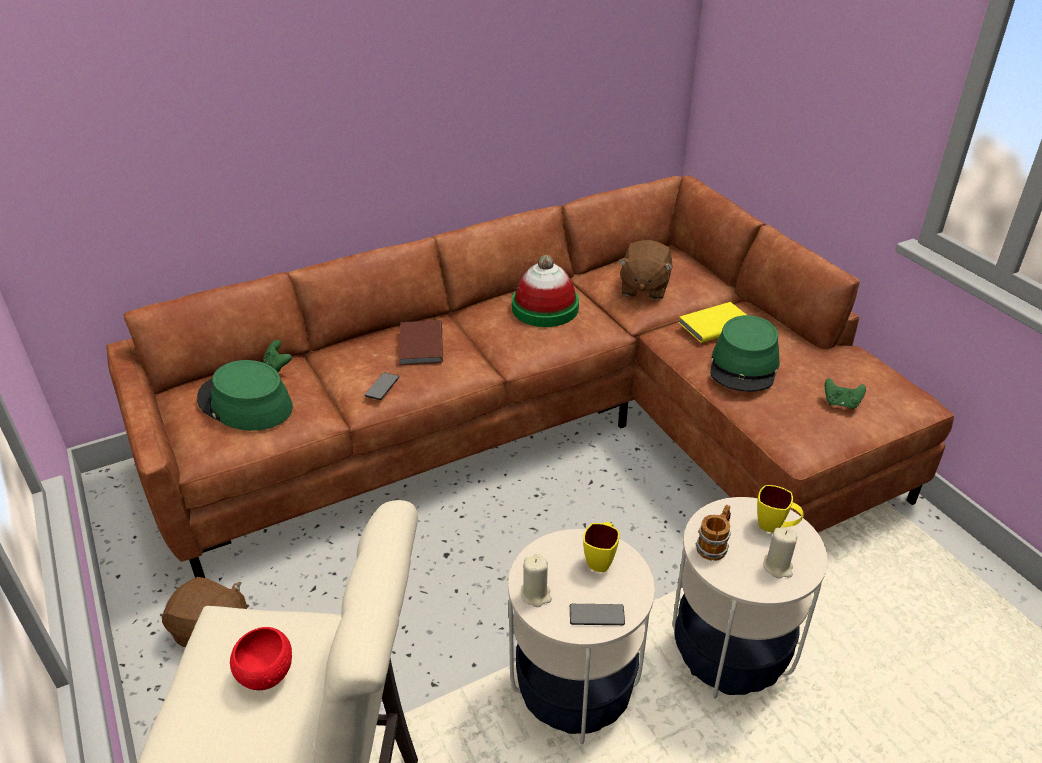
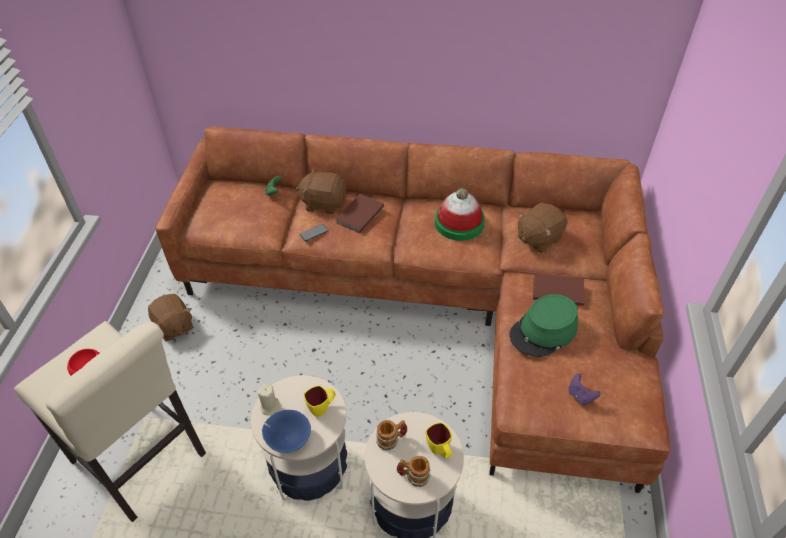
camera: 35 degrees right, 10 degrees up
(245, 404) = (237, 209): green hat -> none
(358, 353) = (323, 203): none -> brown plush toy
(596, 615) = (287, 438): phone -> blue bowl
(714, 324) = (557, 290): yellow book -> brown book
(778, 567) = (413, 476): beige candle -> mug
(841, 403) = (580, 395): green game controller -> purple game controller

